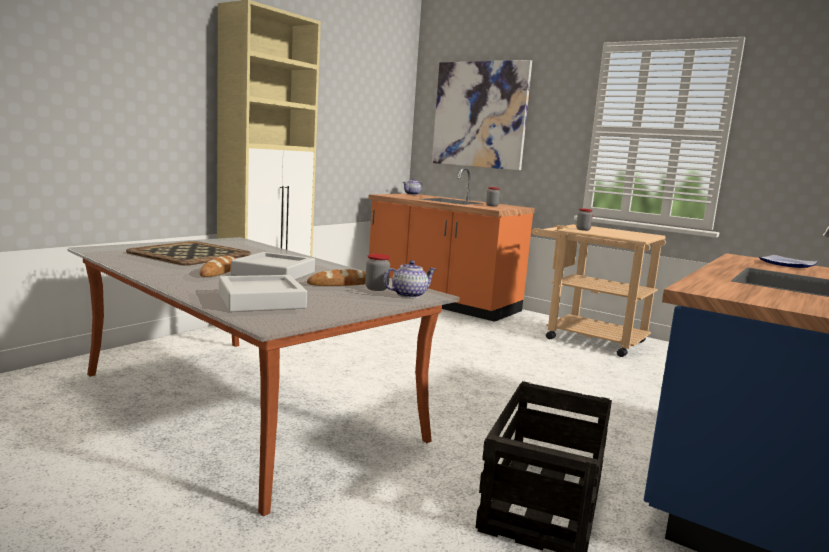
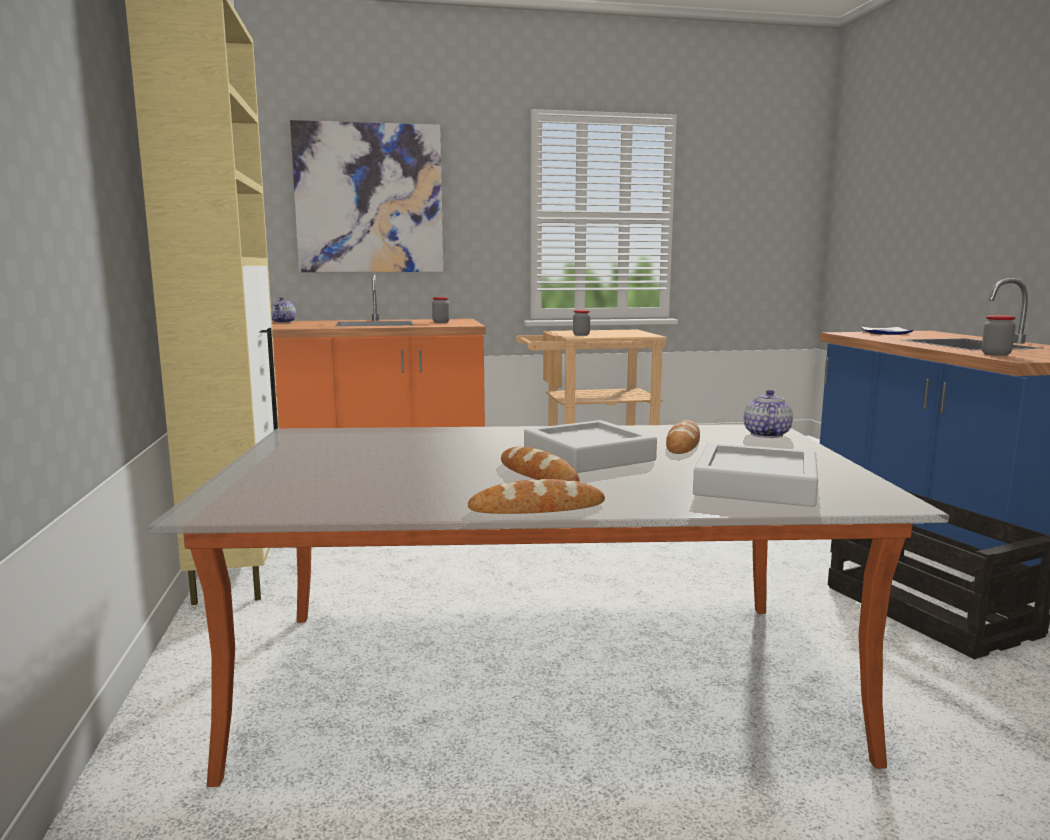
camera: 45 degrees left, 0 degrees up
(156, 277) = (537, 507): none -> bread
(190, 254) = (376, 468): tray -> none
(376, 289) = (723, 438): jar -> jar (996, 354)

